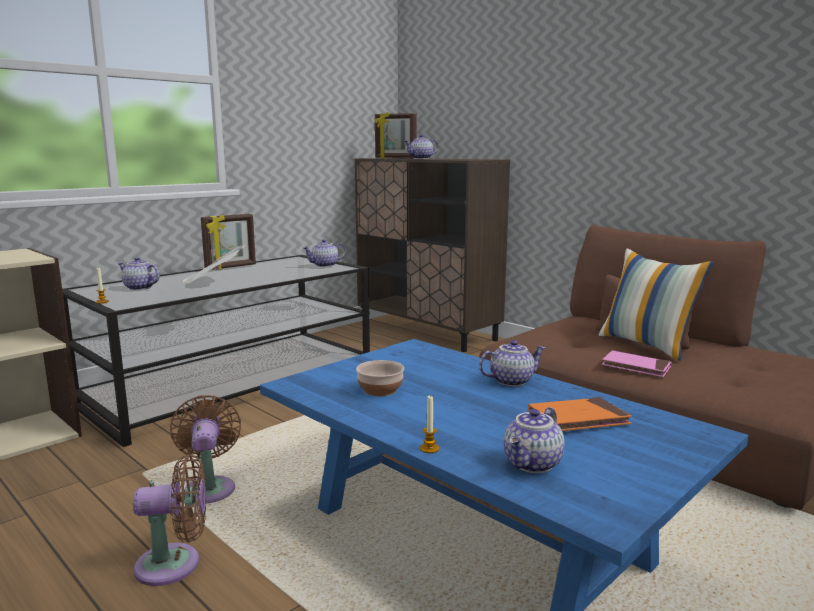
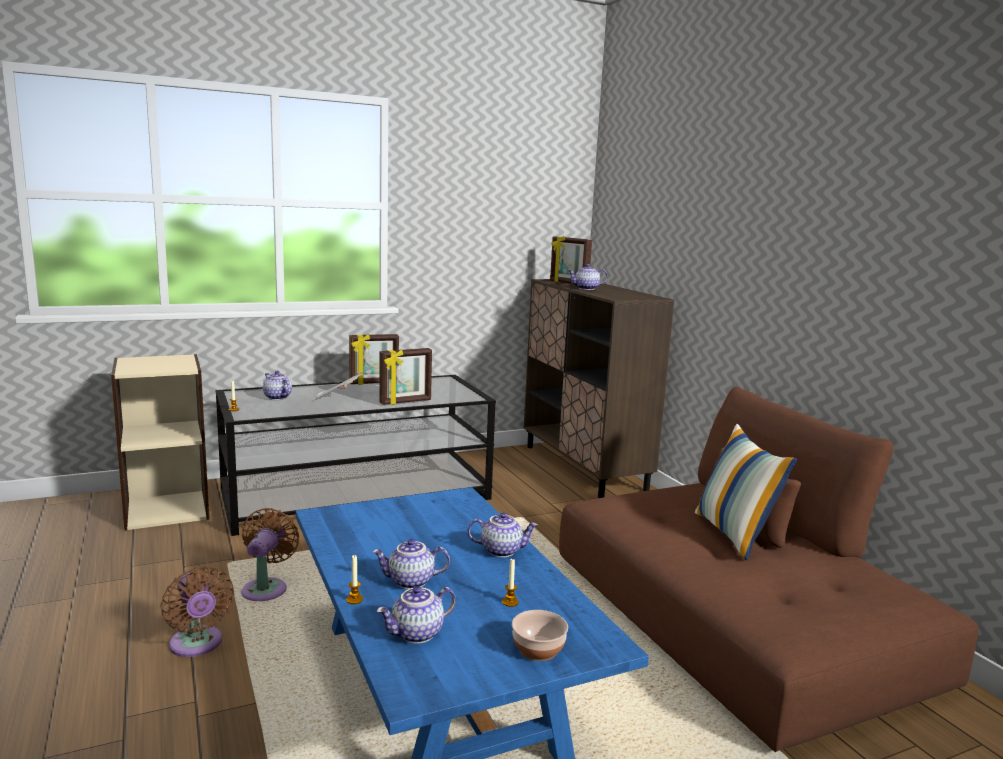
camera: 20 degrees right, 0 degrees up
(175, 564) = (197, 645): brown fan -> brown fan turned 45 degrees clockwise
(284, 277) = (405, 402): none -> picture frame
(325, 265) = (458, 392): teapot -> teapot (410, 582)
(380, 389) = (380, 535): bowl -> bowl (538, 649)
(578, 419) = (510, 602): orange book -> candle
(636, 367) = (686, 558): pink book -> none

